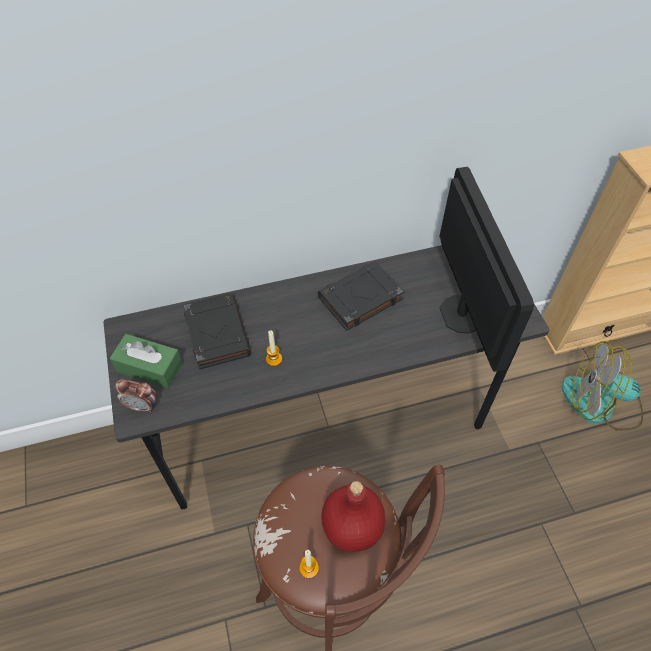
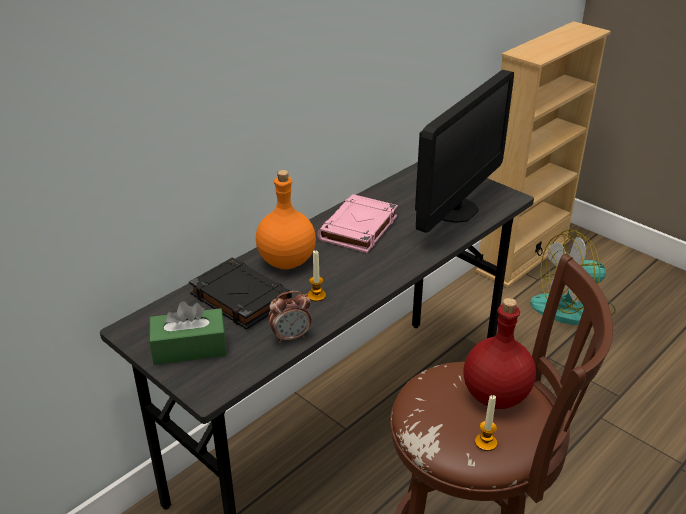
camera: 30 degrees left, 20 degrees down
(142, 405) = (209, 379): alarm clock -> alarm clock (291, 337)
(278, 310) = (288, 261): none -> orange bottle
(360, 299) = (358, 229): black book -> pink book
(461, 314) = (455, 210): monitor -> monitor turned 75 degrees clockwise

